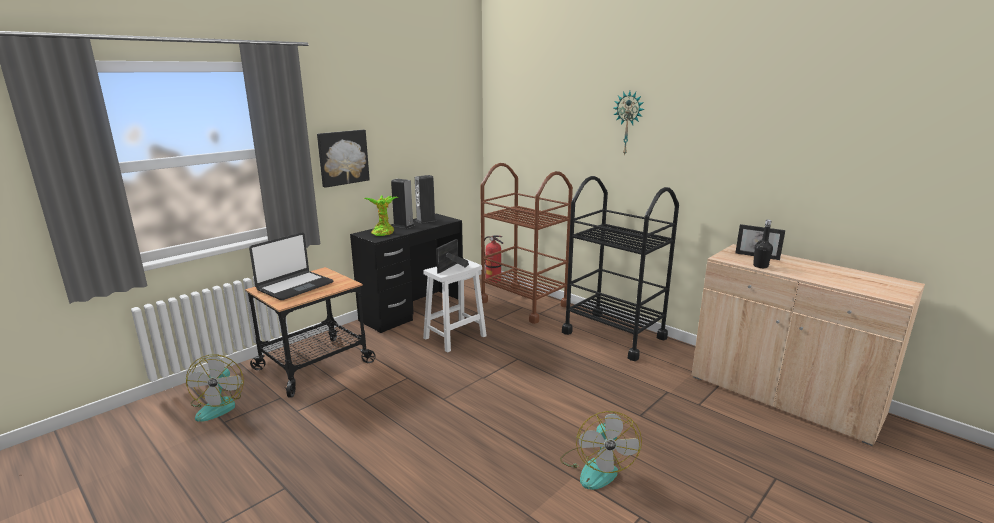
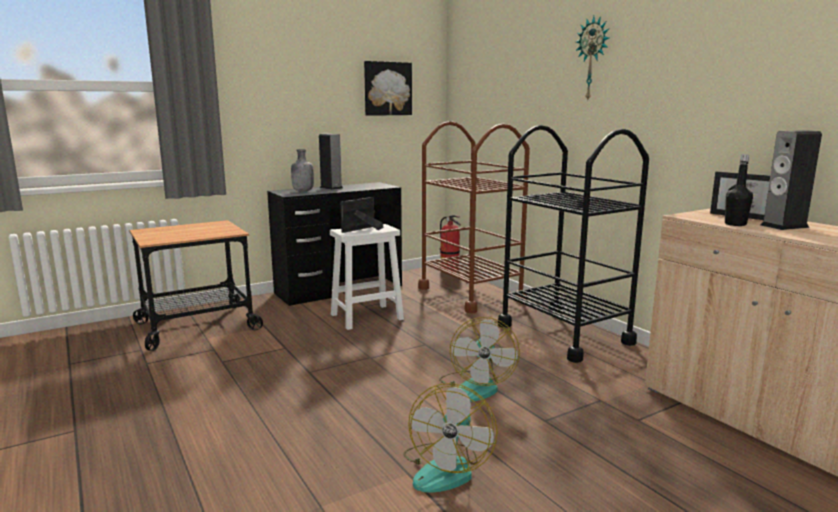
camera: 15 degrees right, 5 degrees down
(219, 405) = (78, 349): fan -> fan (476, 386)
(294, 286) = (178, 231): laptop -> none
(342, 157) = (262, 103): picture -> picture (387, 88)
(383, 232) = (302, 191): potted plant -> grey bottle
(426, 220) = (360, 186): speaker -> speaker (784, 226)

